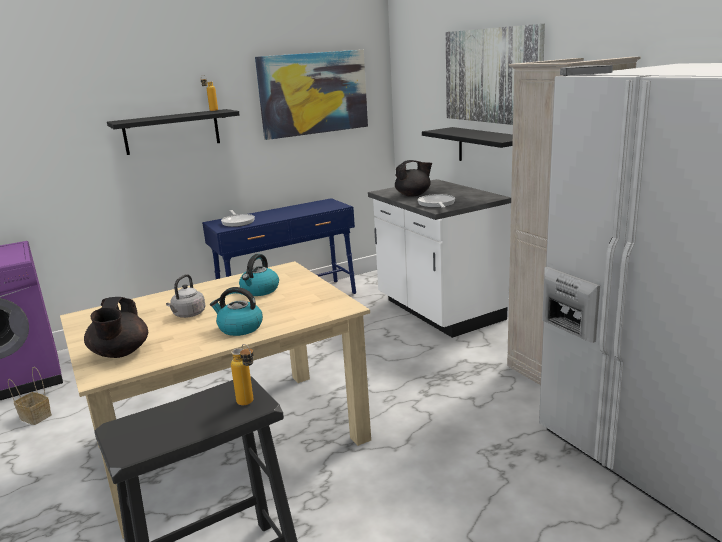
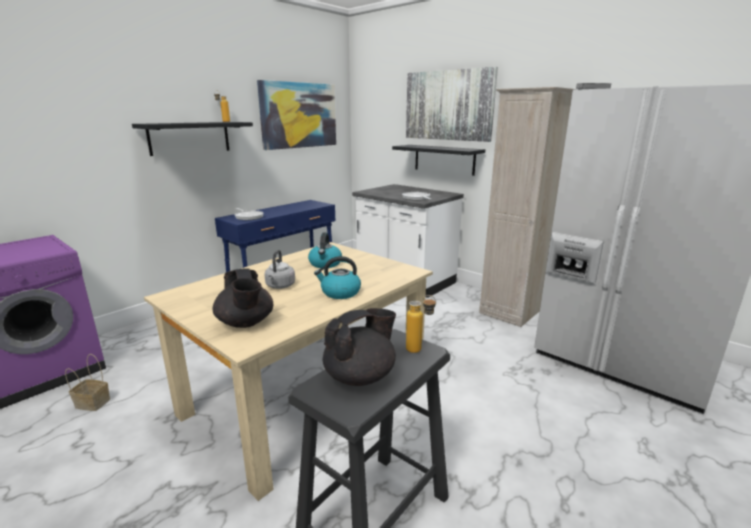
camera: 20 degrees left, 0 degrees up
(413, 195) = (391, 193): black teapot -> black teapot (360, 376)

